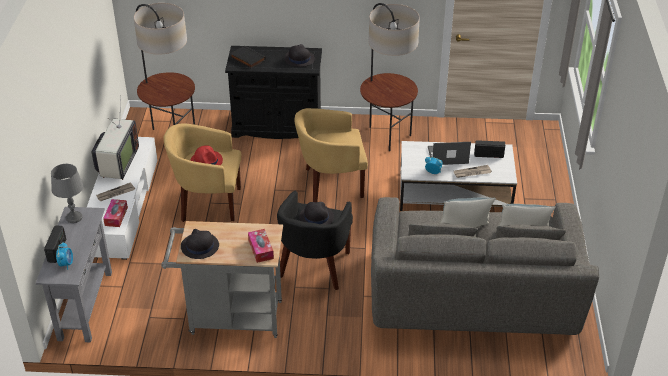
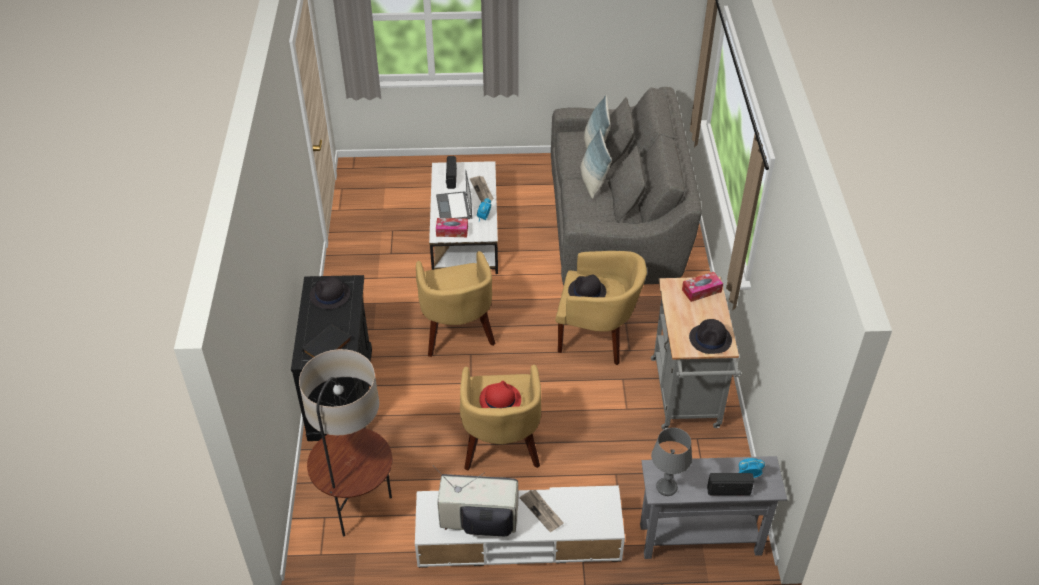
camera: 95 degrees left, 5 degrees up
(116, 216) = (587, 501): tissue box -> tissue box (452, 231)
(314, 267) = (597, 336): black armchair -> yellow armchair
(387, 136) = (364, 288): floor lamp -> none

